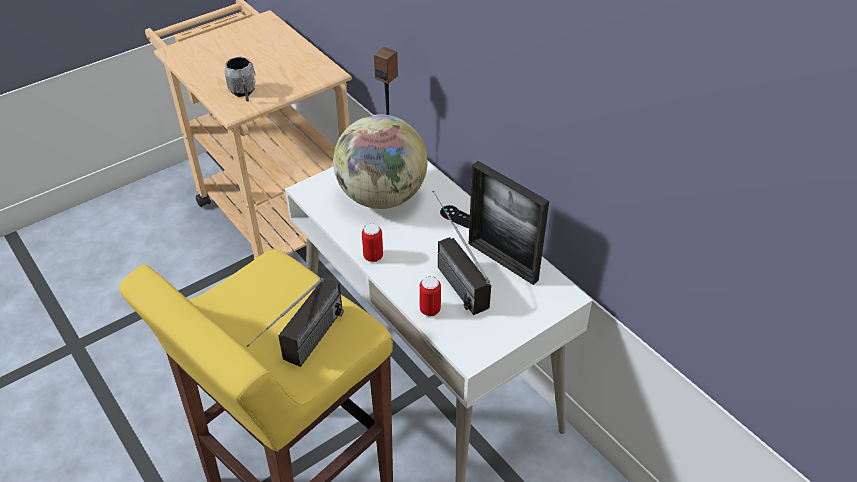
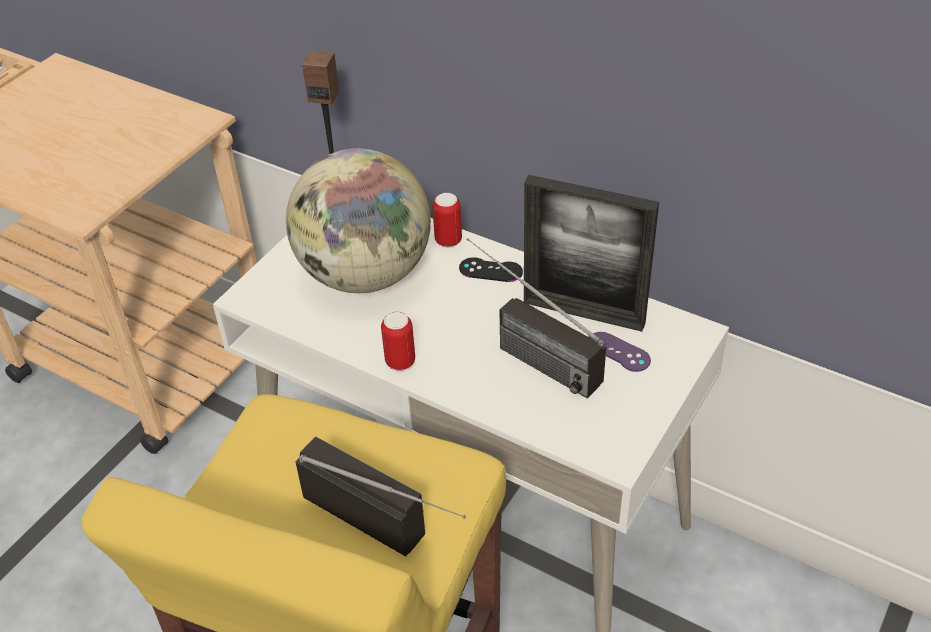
camera: 20 degrees left, 0 degrees up
(243, 92) = (82, 180): grey mug -> none
(304, 351) = (394, 529): radio -> radio turned 60 degrees counterclockwise
(430, 310) = (523, 410): can -> can (448, 240)
(510, 293) = (618, 352): none -> purple game controller

